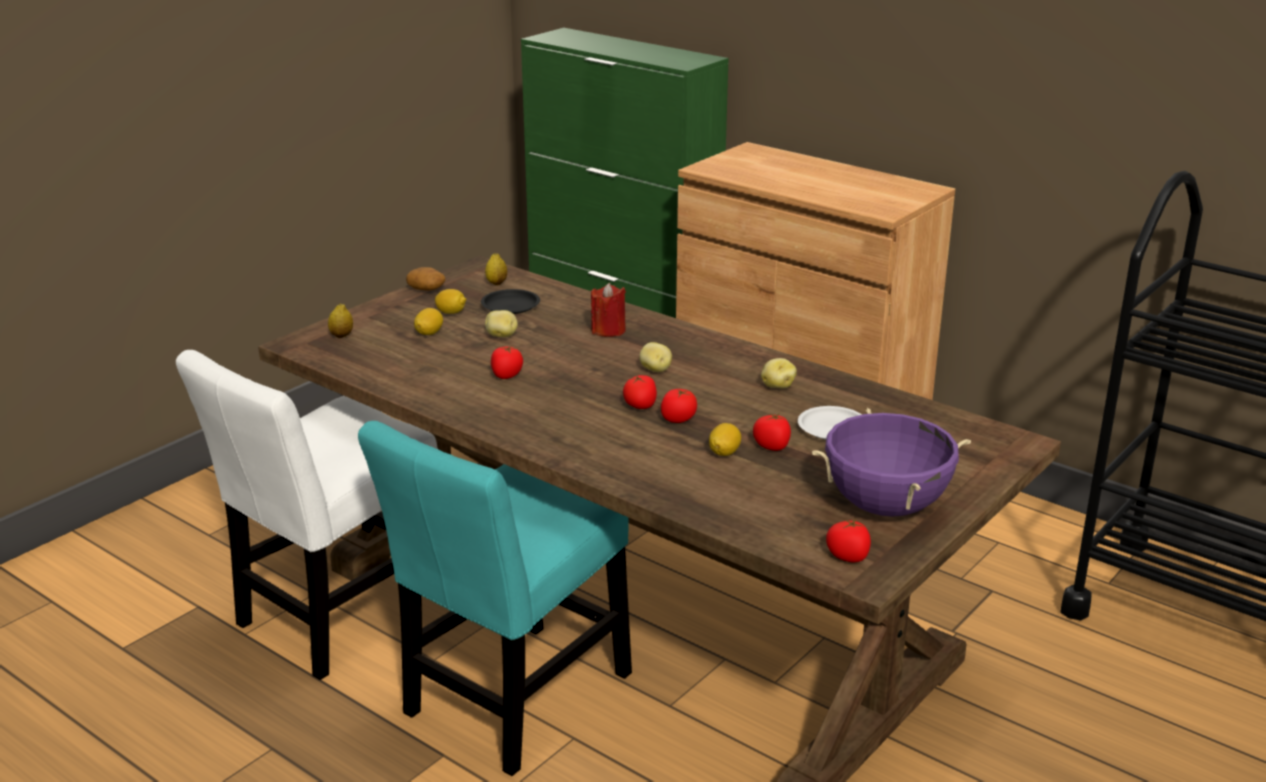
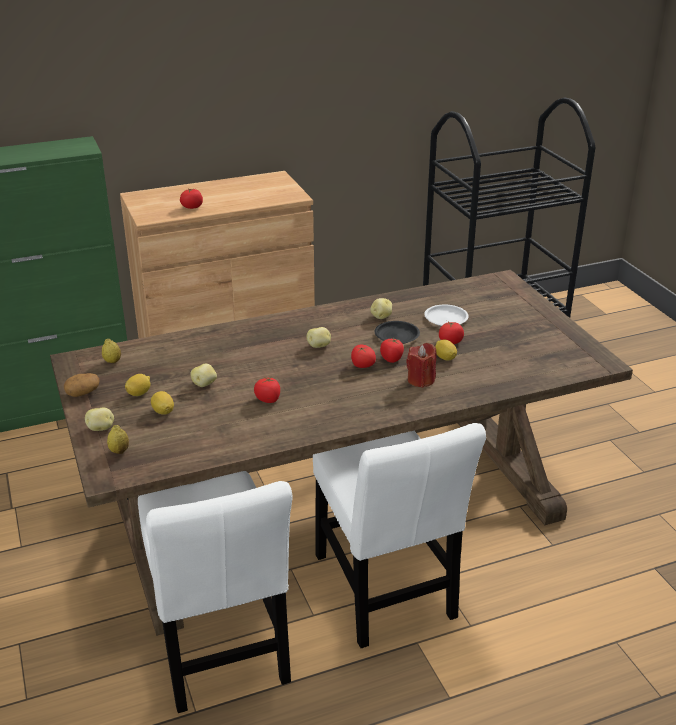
camera: 60 degrees left, 5 degrees up
(372, 316) = (101, 428): none -> potato
(510, 306) = (159, 367): black plate -> black plate (396, 336)
(512, 701) = (385, 592): turquoise chair -> white chair
(608, 330) = (244, 344): red candle -> red candle (421, 380)
(848, 556) = (582, 360): tomato -> tomato (192, 207)
(885, 506) = (540, 334): purple cooking pot -> none

